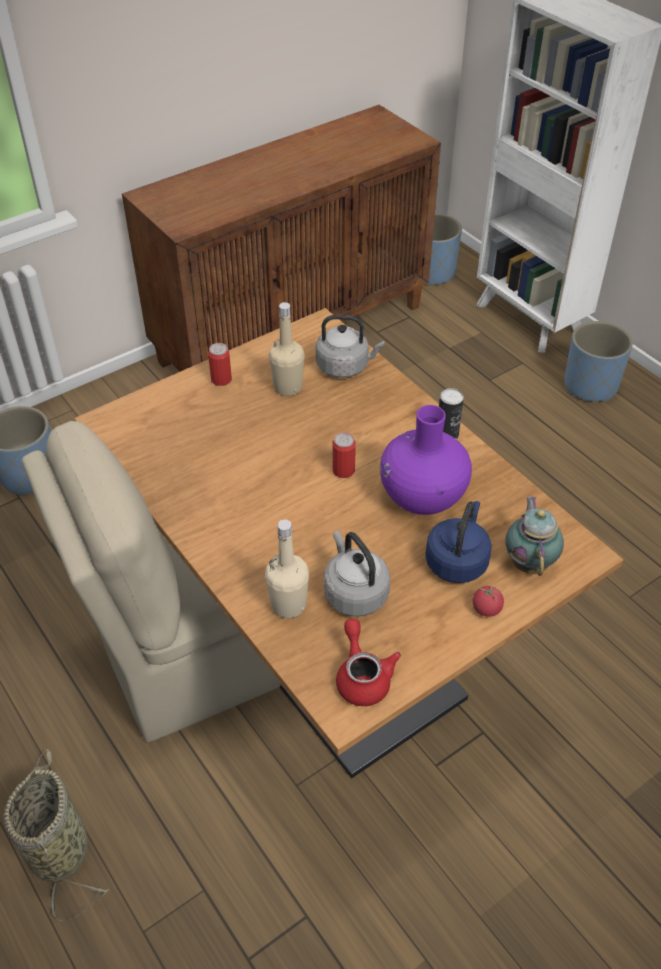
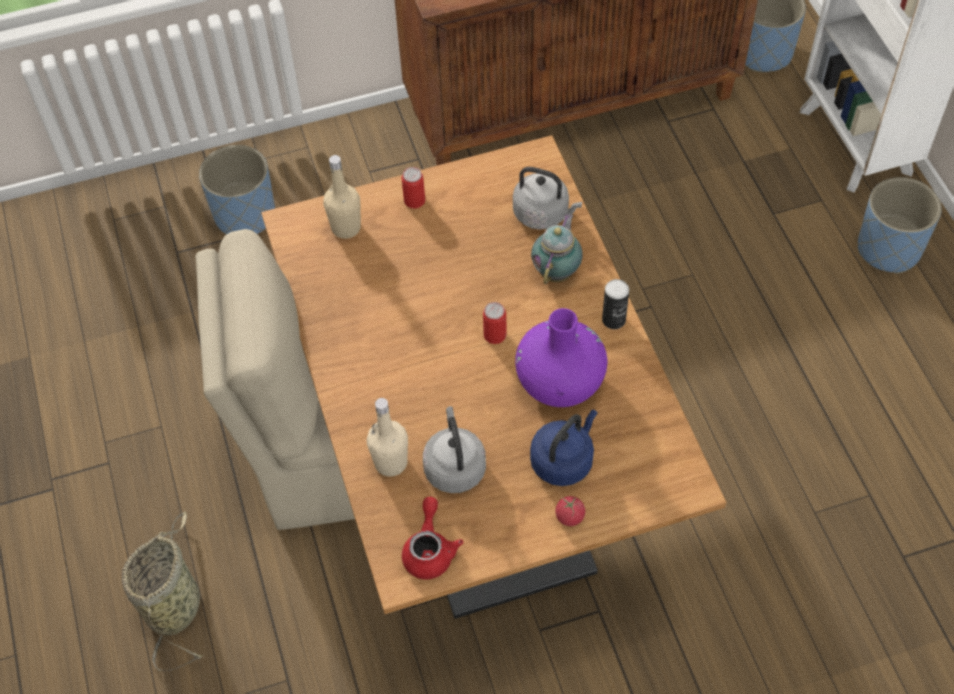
camera: 20 degrees right, 10 degrees up
(288, 387) = (476, 225): beige bottle -> beige bottle (346, 228)
(529, 561) = (632, 479): teapot -> teapot (557, 271)

